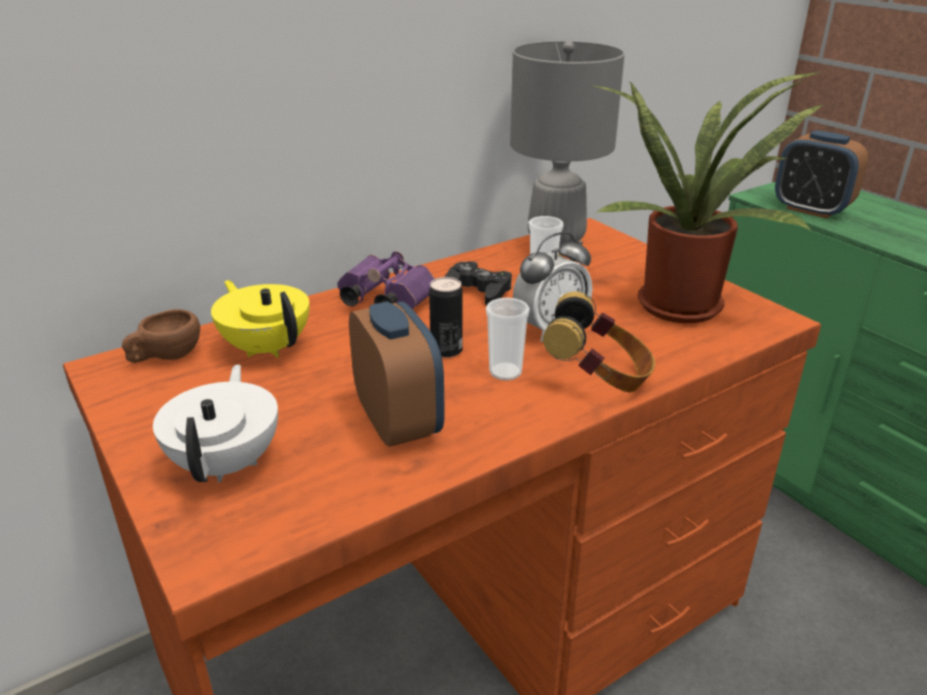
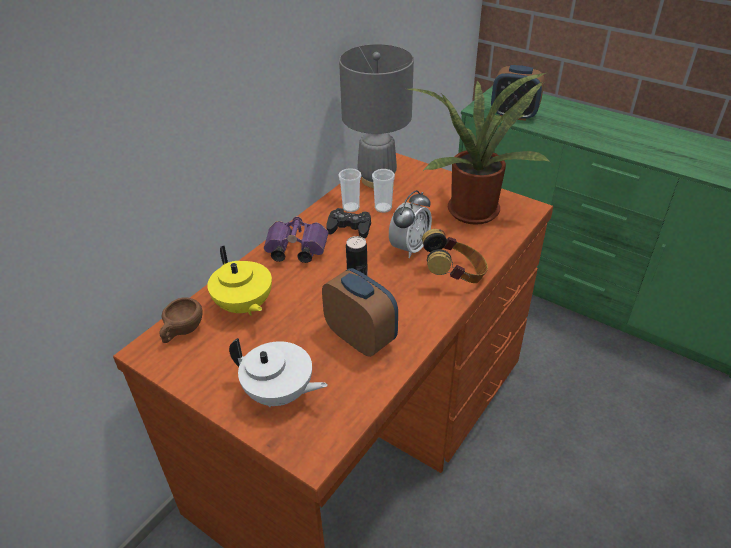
camera: 20 degrees left, 10 degrees up
(228, 463) = (280, 394): white teapot -> white teapot turned 135 degrees clockwise
(267, 347) = (244, 306): yellow teapot -> yellow teapot turned 150 degrees counterclockwise
(505, 372) = (401, 286): cup -> cup (351, 207)

